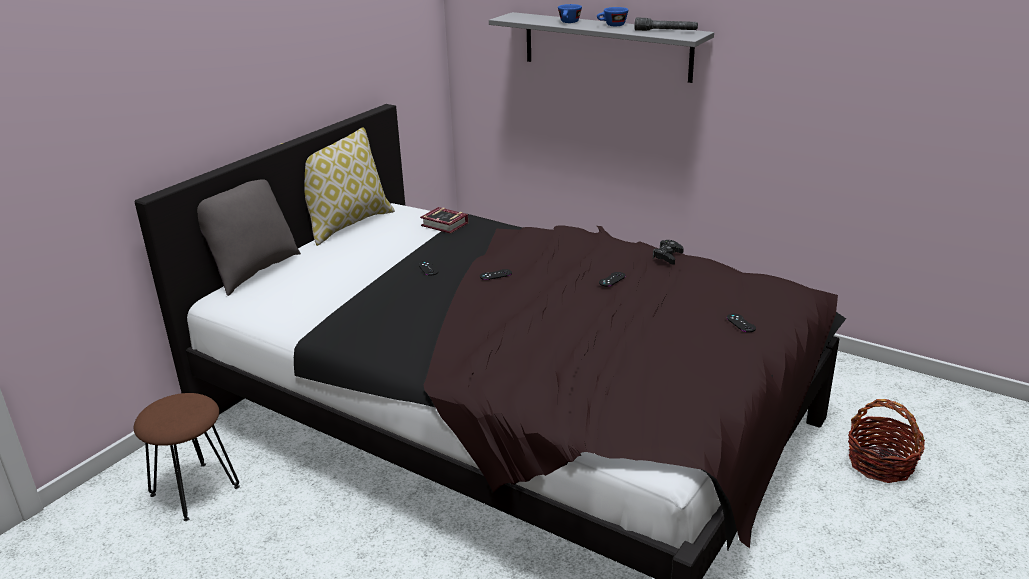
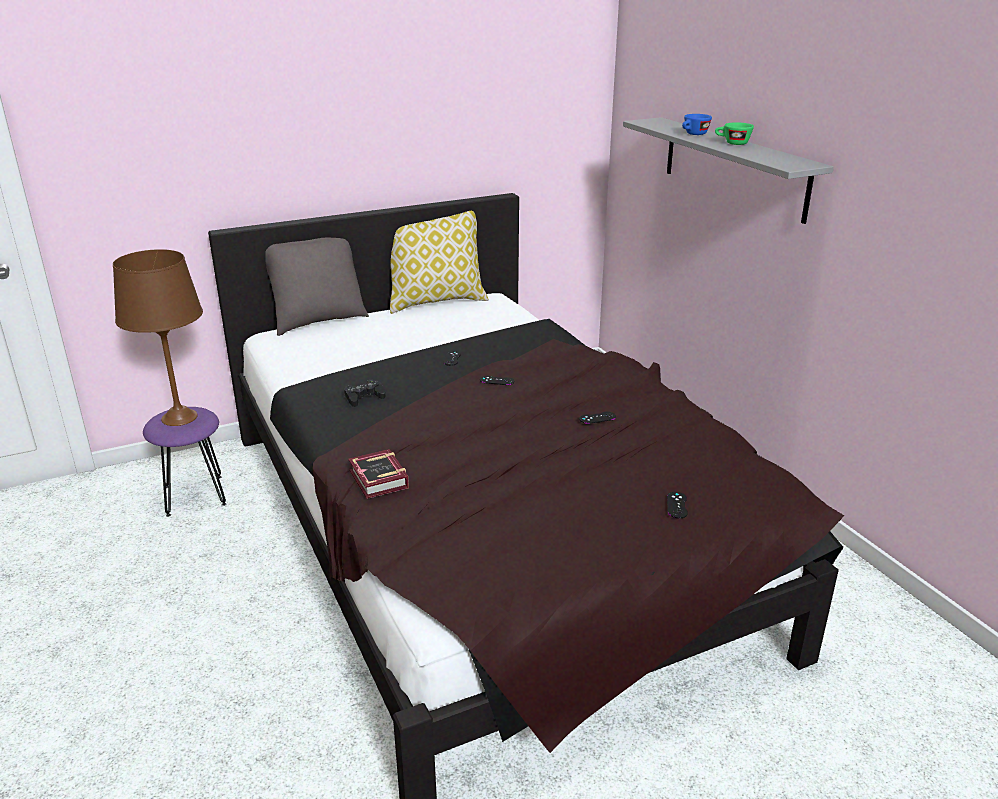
camera: 30 degrees right, 0 degrees up
(173, 409) = (179, 418): none -> brown table lamp
(194, 490) = (194, 495): brown stool -> purple stool
(445, 225) = (515, 324): book -> book (378, 481)
(612, 25) = (732, 143): blue cup -> green cup
(665, 31) = (778, 157): grey flashlight -> none
(667, 256) = (684, 412): black game controller -> black game controller (364, 397)
(881, 464) = (834, 742): basket -> none

